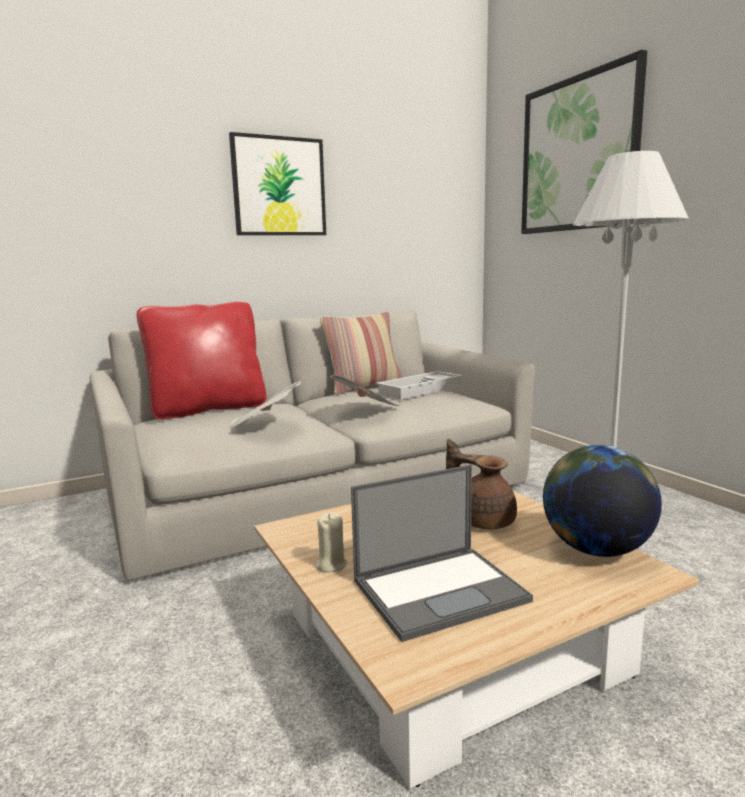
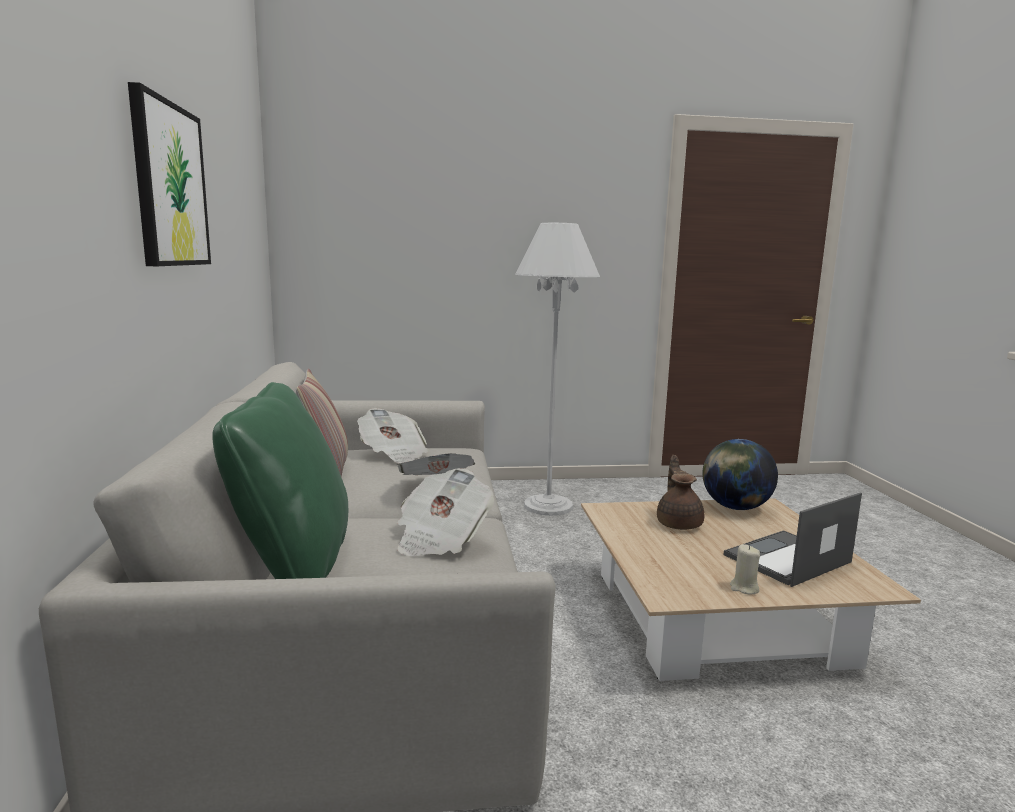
camera: 70 degrees left, 0 degrees up
(208, 409) = (293, 563): red pillow -> green pillow
(420, 390) = (393, 454): white tray -> newspaper
(441, 590) = (786, 559): laptop -> laptop turned 120 degrees counterclockwise
(483, 520) = (679, 523): brown teapot -> brown teapot turned 120 degrees clockwise
(578, 154) = (417, 195): picture -> none

